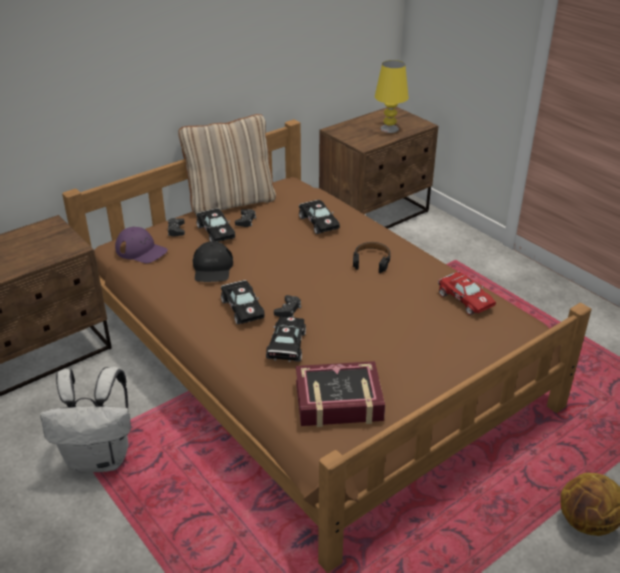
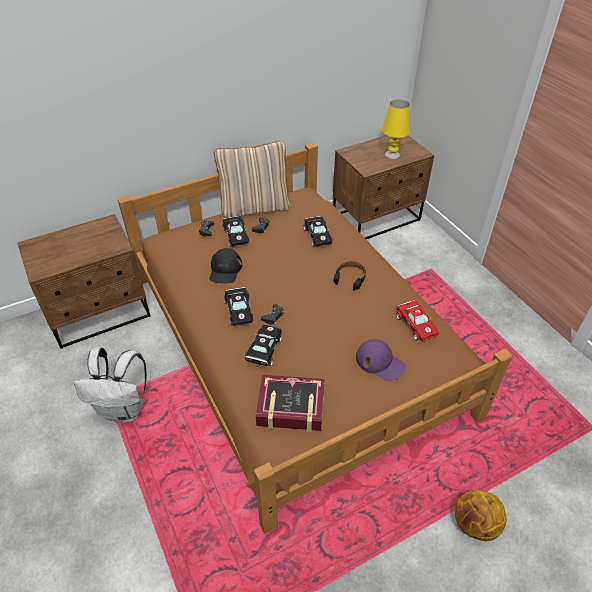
camera: 10 degrees right, 10 degrees up
(141, 251) = (176, 247): purple cap -> purple cap (380, 362)

